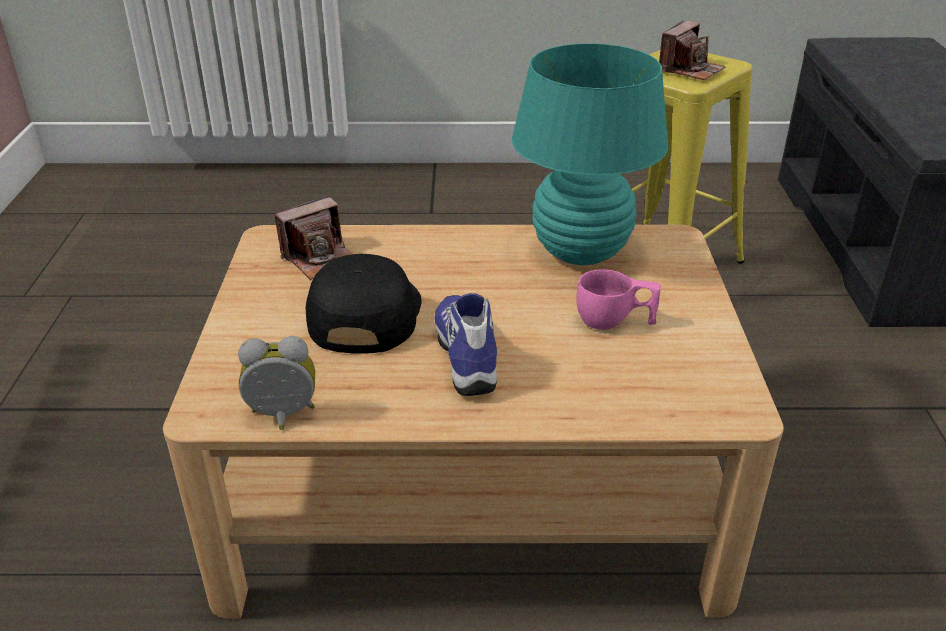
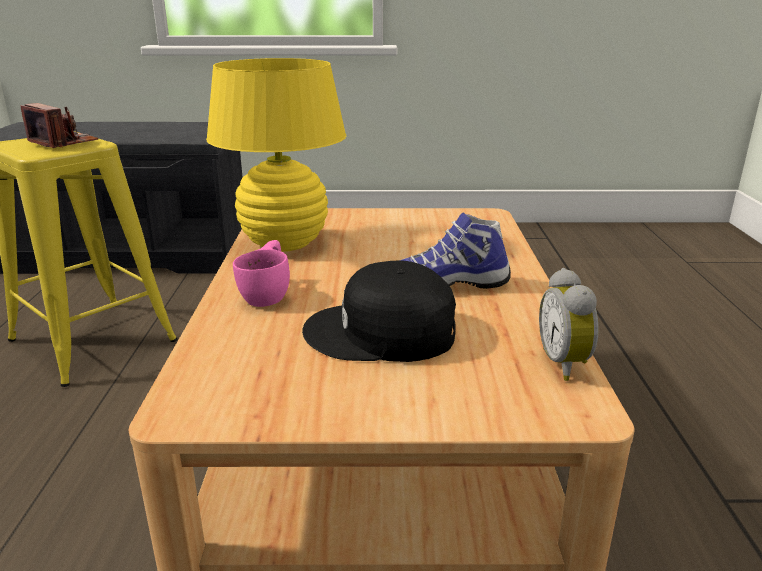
camera: 90 degrees left, 10 degrees down
(321, 259) = (255, 366): camera -> none
(580, 252) = (284, 243): turquoise table lamp -> yellow table lamp
(614, 322) = (392, 237): pink cup -> pink cup (269, 294)

